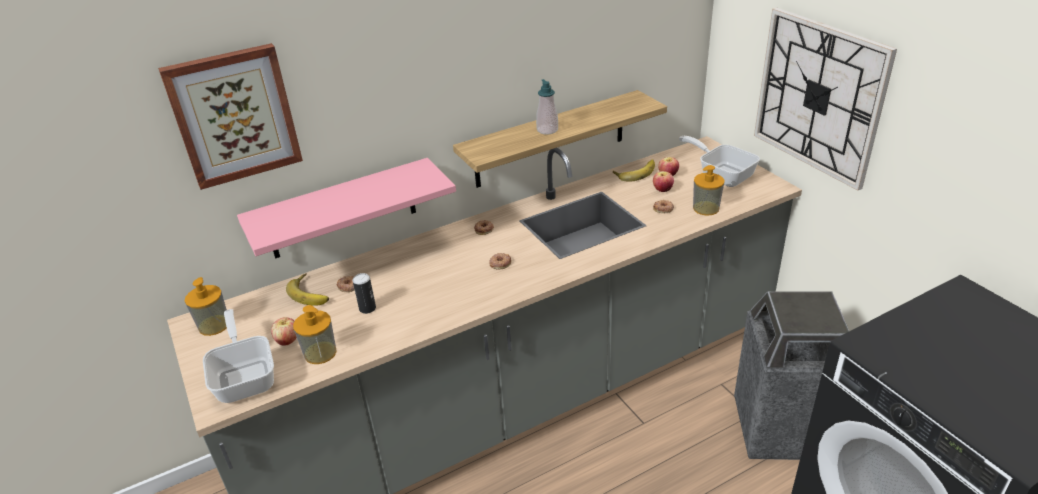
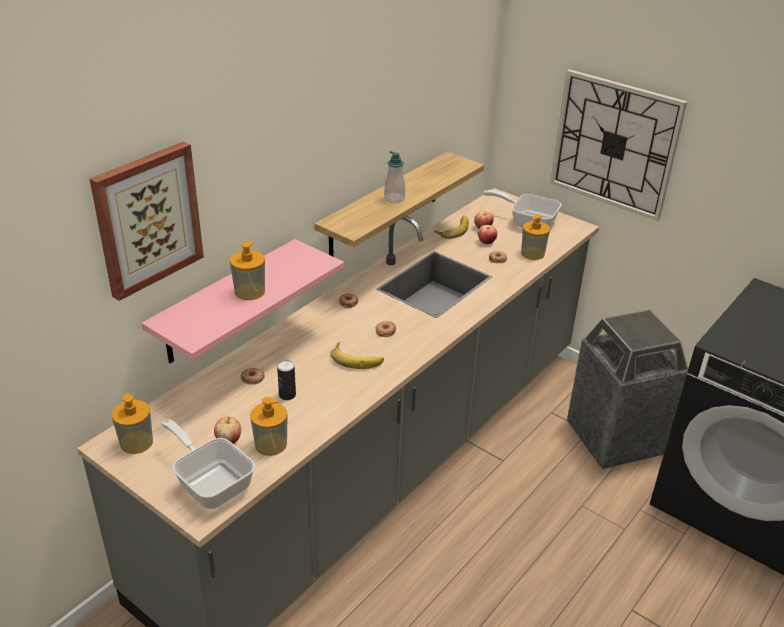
camera: 25 degrees left, 0 degrees up
(311, 293) = (218, 391): banana -> banana (357, 358)
(347, 201) = (250, 291): none -> soap dispenser

